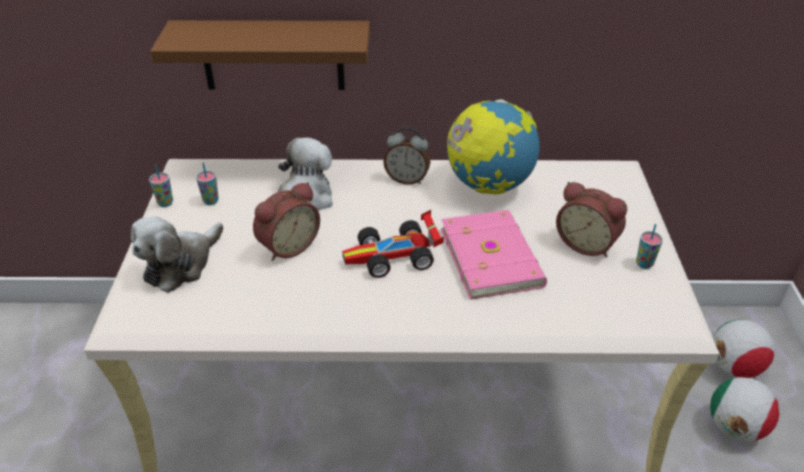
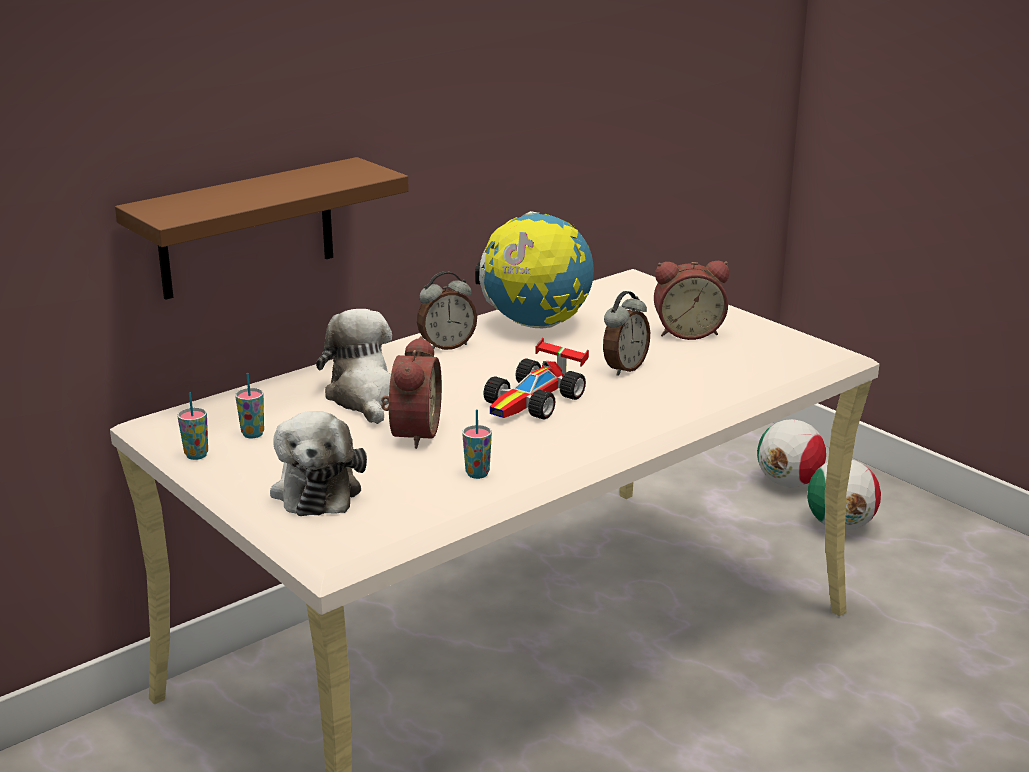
camera: 40 degrees left, 15 degrees down
(492, 256) = (624, 368): pink book -> alarm clock
(644, 264) = (752, 328): cup -> cup (477, 474)

